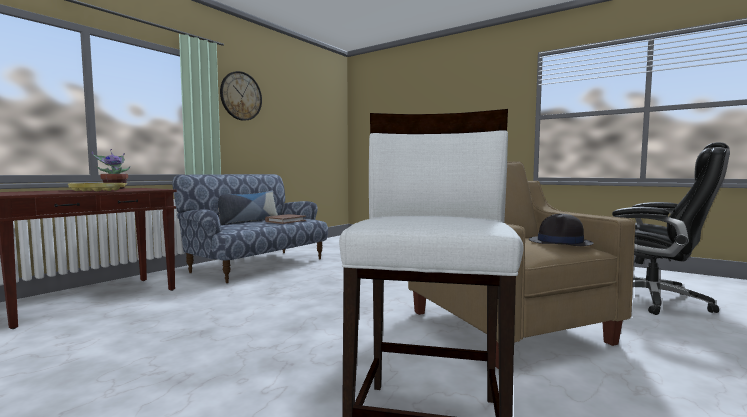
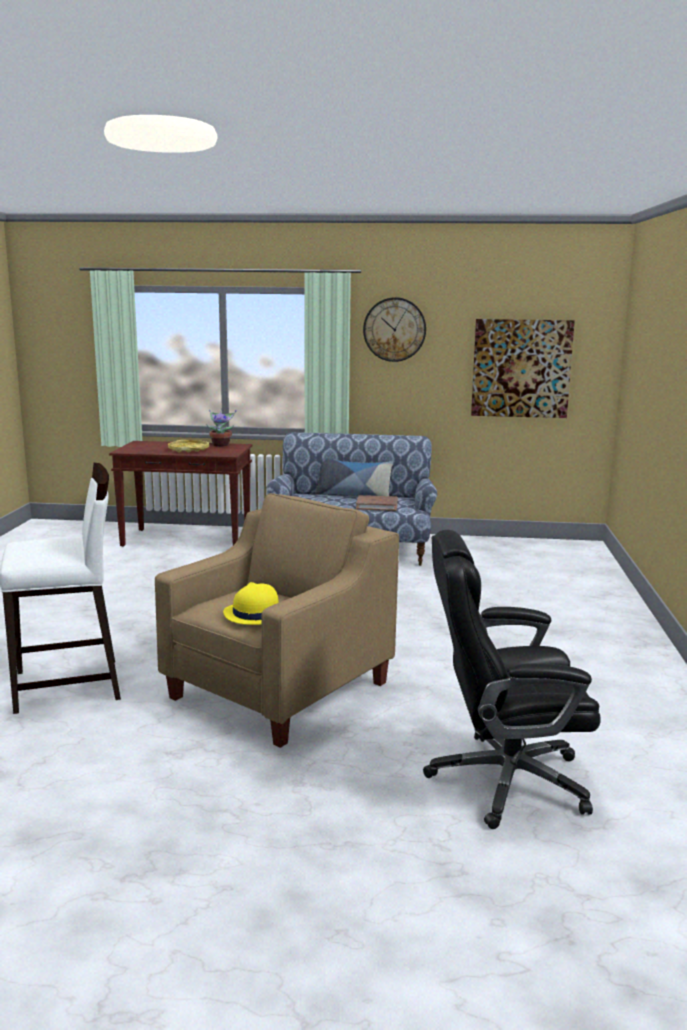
camera: 60 degrees right, 10 degrees up
(310, 131) = (521, 368): none -> picture
(560, 242) = (255, 614): black hat -> yellow hat
(655, 300) = (504, 780): black office chair -> black office chair turned 75 degrees clockwise

